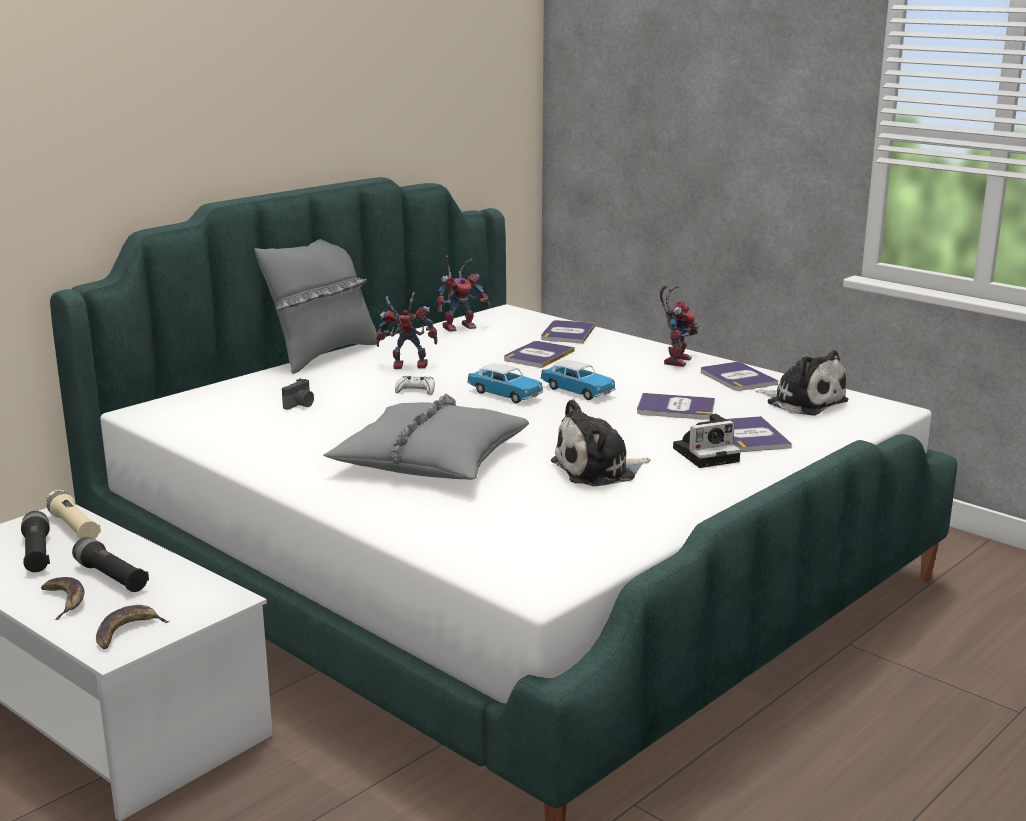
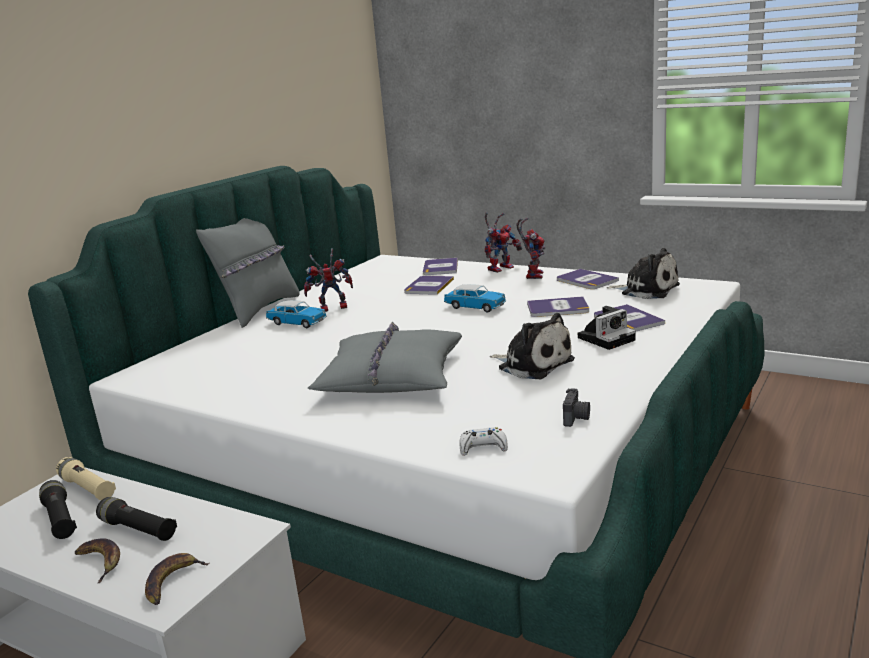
camera: 10 degrees left, 0 degrees up
(300, 405) = (260, 351): camera -> camera (576, 418)
(416, 390) = (349, 325): white game controller -> white game controller (483, 447)
(460, 326) = (357, 274): toy robot -> toy robot (501, 268)
(505, 394) = (421, 318): toy car -> toy car (297, 323)
(598, 470) = (533, 364): plush toy -> plush toy turned 105 degrees counterclockwise

